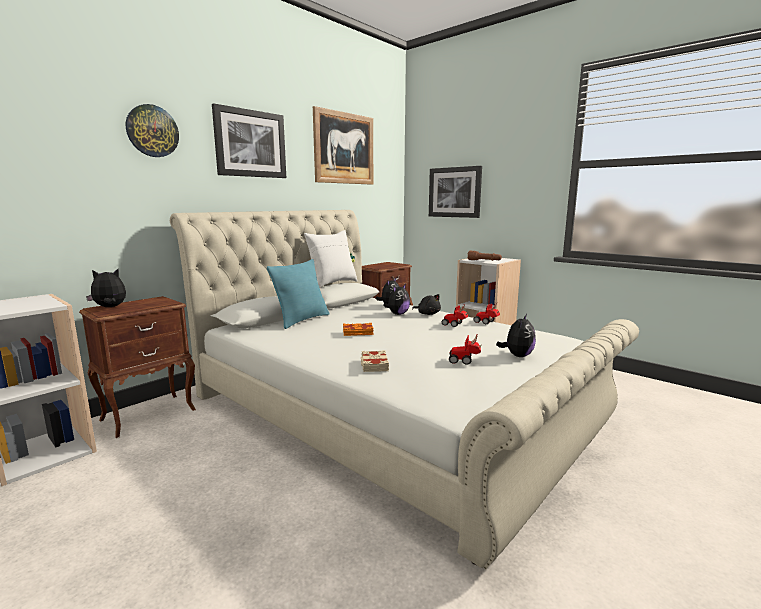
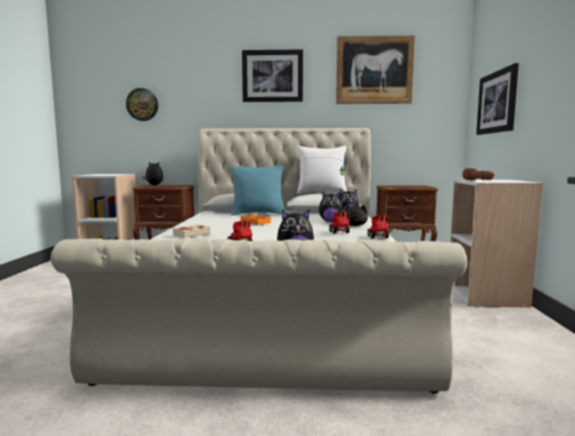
camera: 50 degrees right, 5 degrees down
(152, 131) = (200, 75): wall clock -> wall clock (142, 104)

